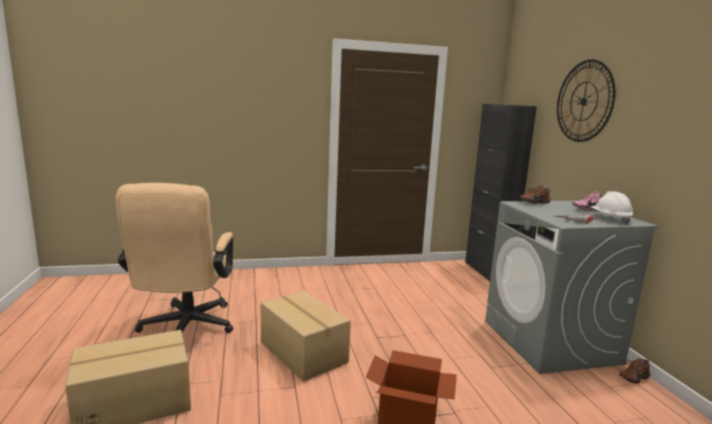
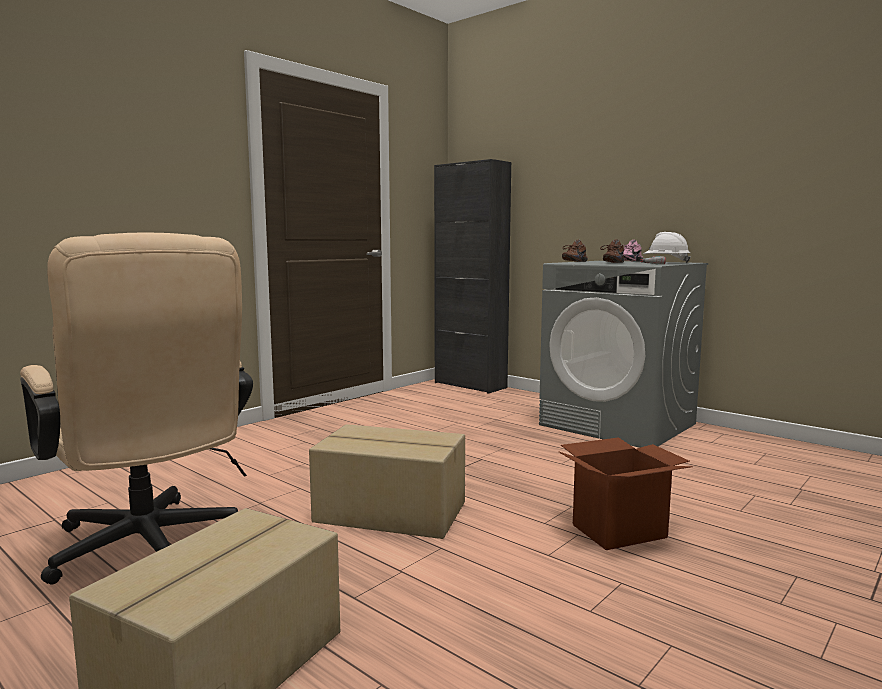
camera: 35 degrees left, 5 degrees down
(584, 101) = (582, 147): wall clock -> none
(632, 377) = (714, 430): brown shoe -> brown shoe (611, 263)

